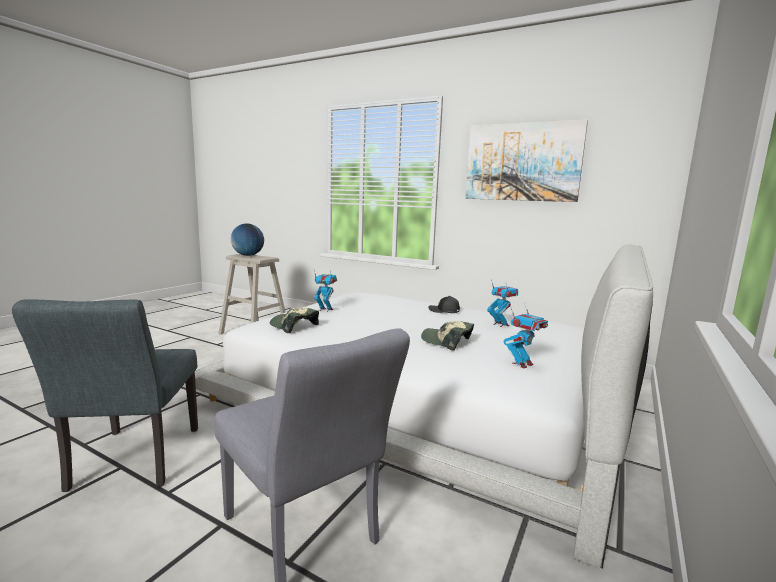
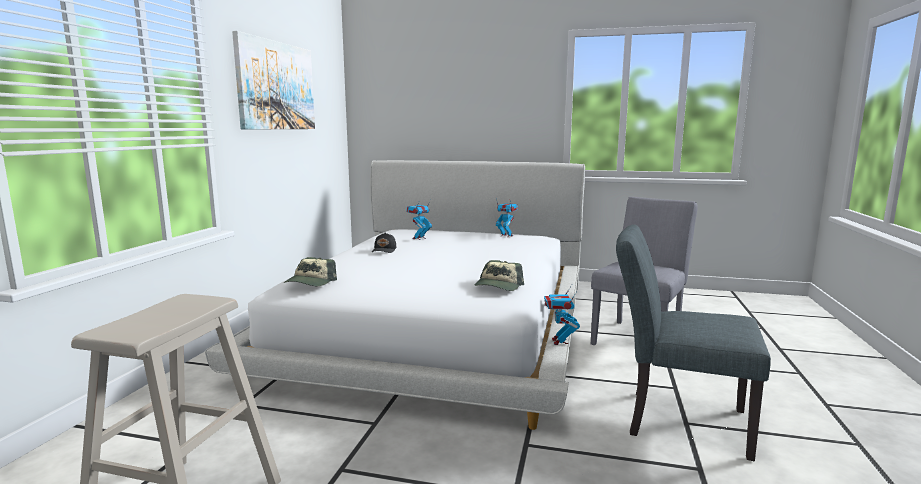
camera: 105 degrees left, 0 degrees up
(132, 463) = (676, 420): grey chair -> grey chair turned 135 degrees counterclockwise
(248, 255) = (143, 321): globe -> none
(325, 310) = (417, 285): toy robot -> toy robot (559, 341)
(446, 342) = (483, 247): cap -> cap (310, 282)

